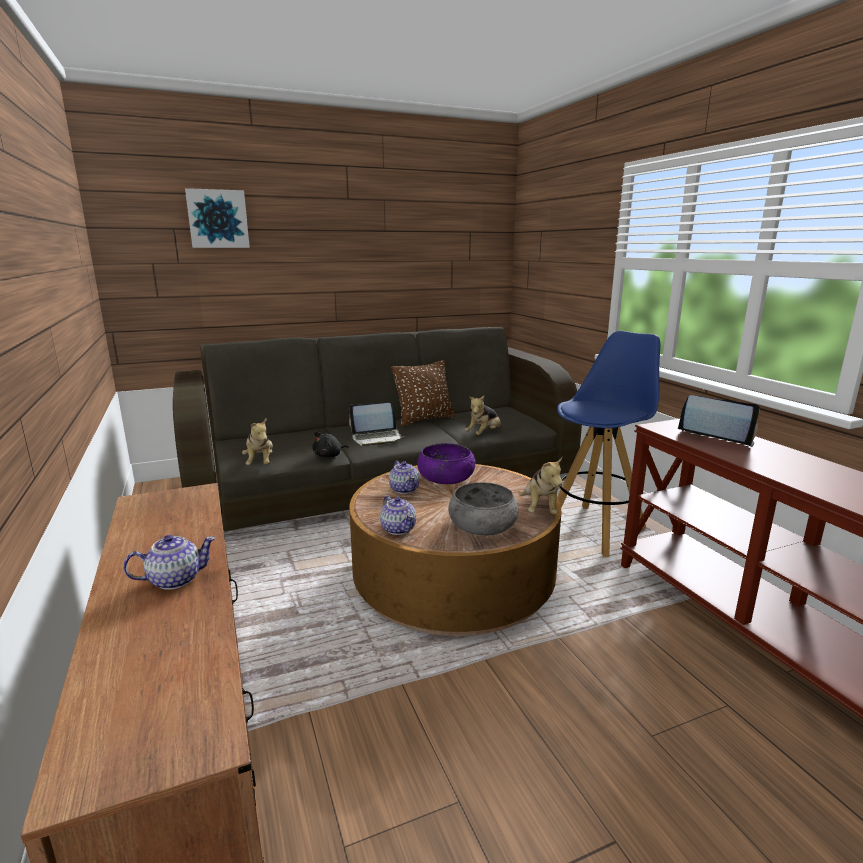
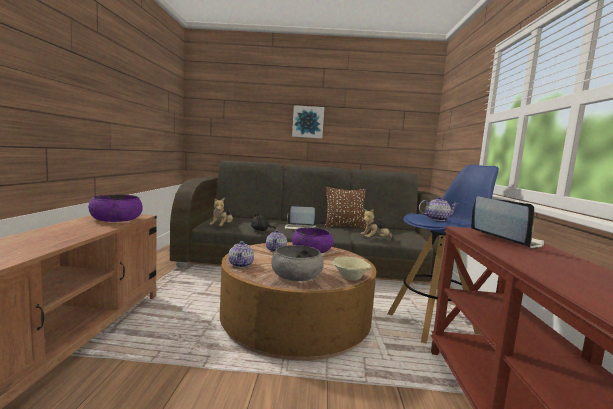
camera: 25 degrees right, 10 degrees down
(174, 579) = (56, 237): teapot -> teapot (436, 219)
(179, 511) = (116, 219): none -> purple bowl
(218, 219) = (246, 96): picture -> picture (308, 122)
(539, 509) = (351, 277): plush toy -> beige bowl

